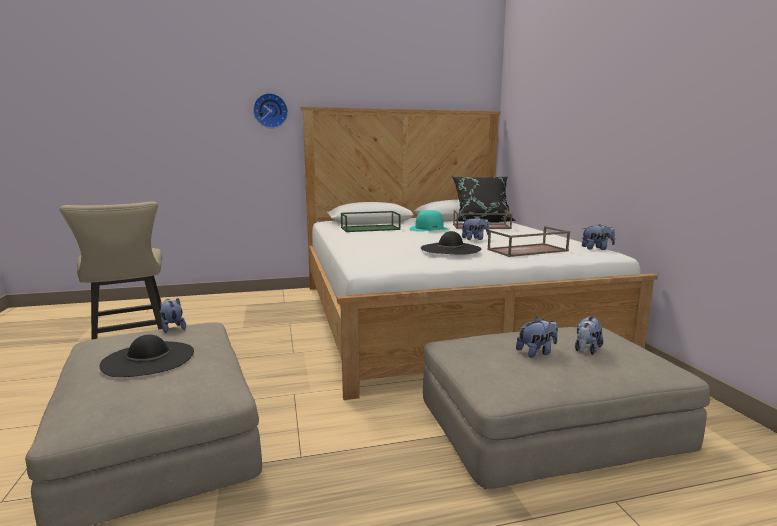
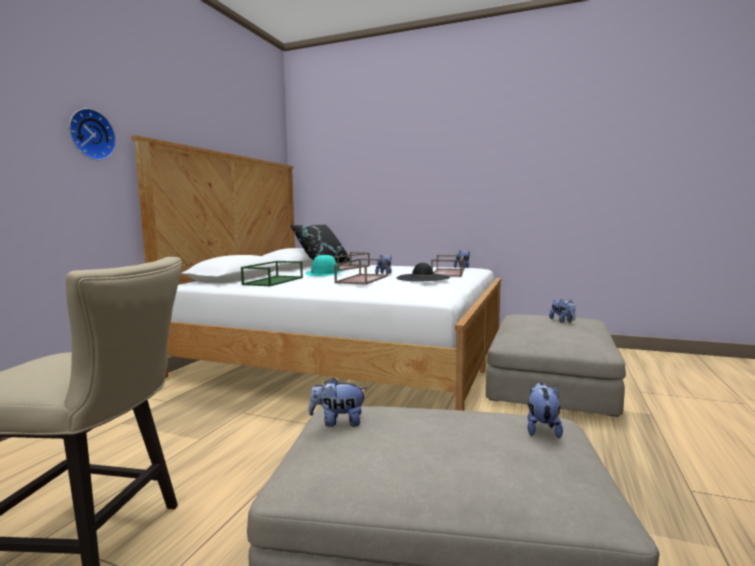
camera: 55 degrees left, 5 degrees down
(148, 359) = (452, 439): black hat -> none
(410, 239) = (362, 279): none -> brown tray
(537, 352) = (558, 328): plush toy -> plush toy (542, 429)

